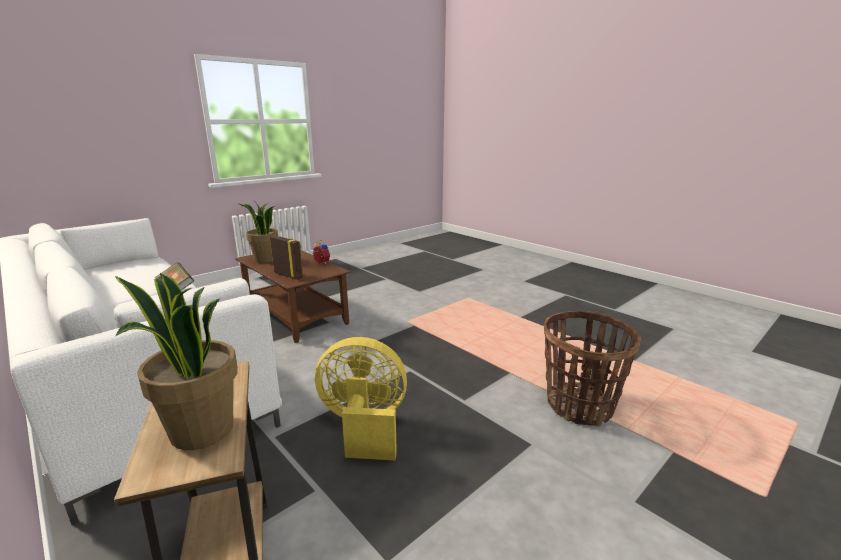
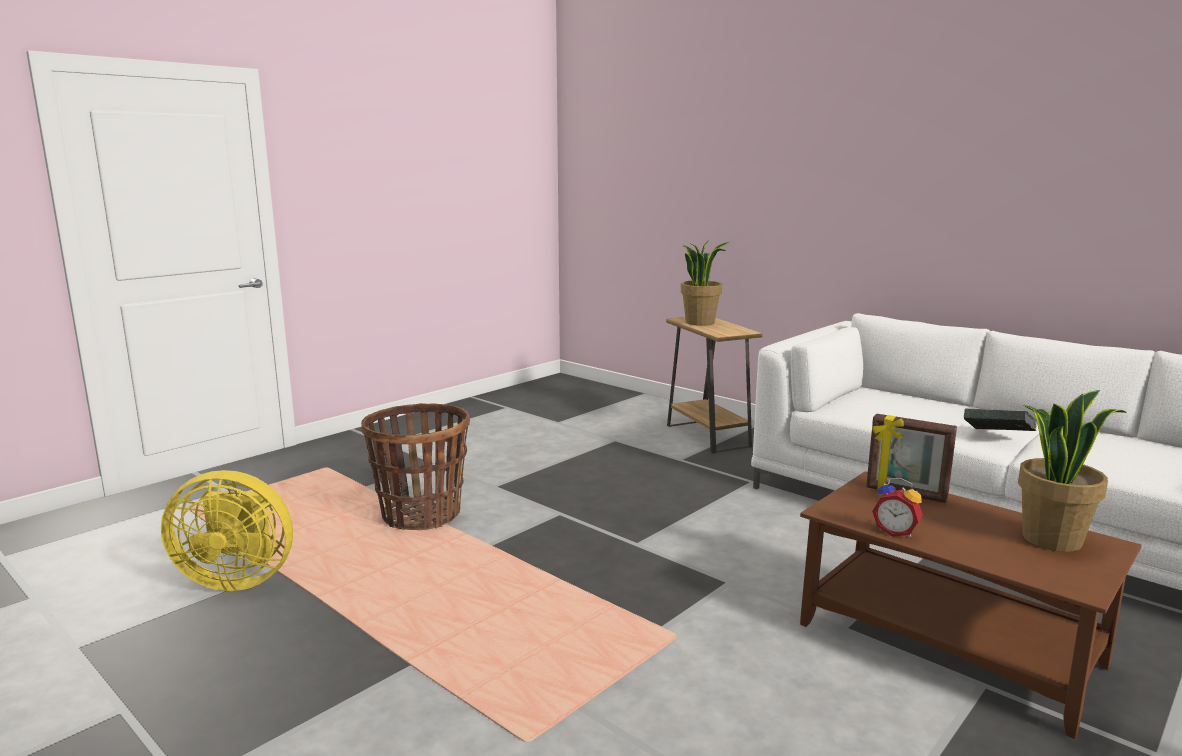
camera: 175 degrees right, 5 degrees down
(364, 426) = (667, 490): yellow fan -> yellow fan (237, 579)

